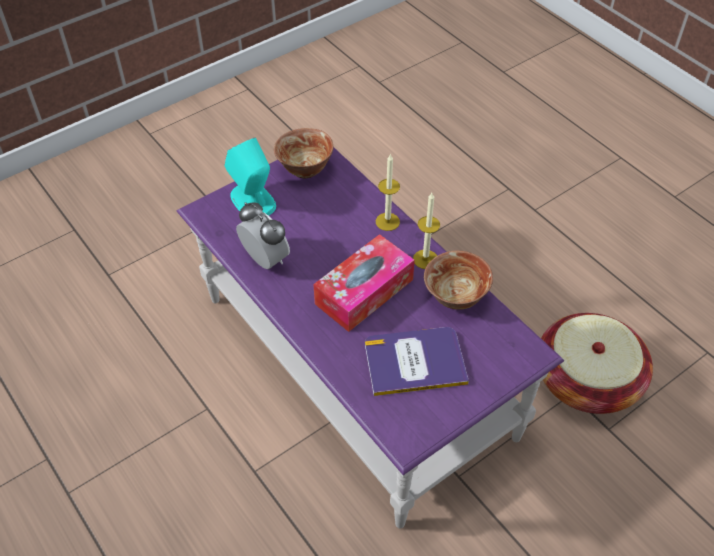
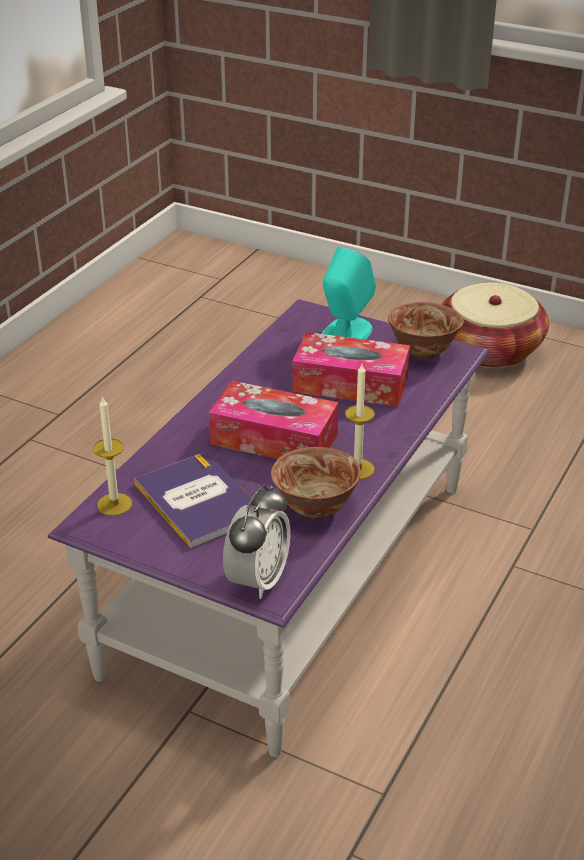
camera: 65 degrees right, 15 degrees down
(265, 259) = (270, 365): alarm clock -> alarm clock (258, 580)
(321, 223) = (350, 384): none -> tissue box
(387, 221) = (393, 426): candle -> candle (114, 504)
(586, 380) = (418, 807): basket -> basket (489, 349)

